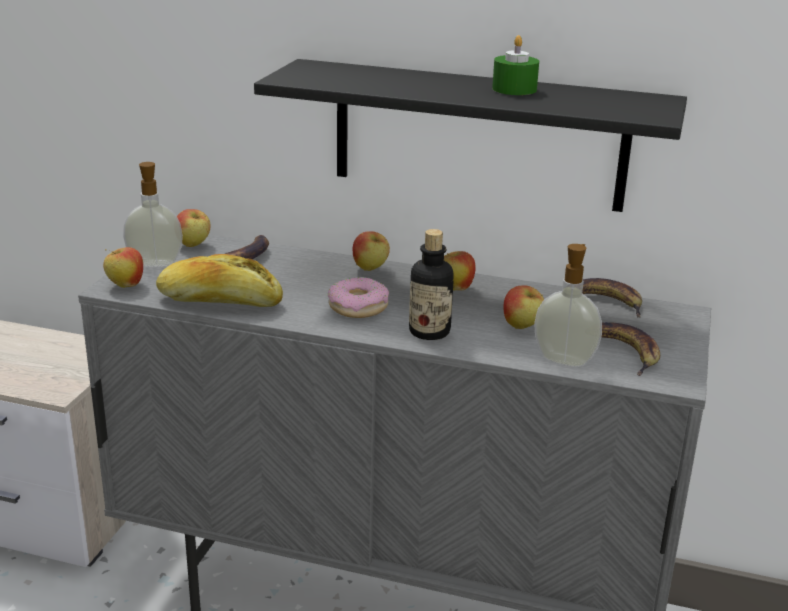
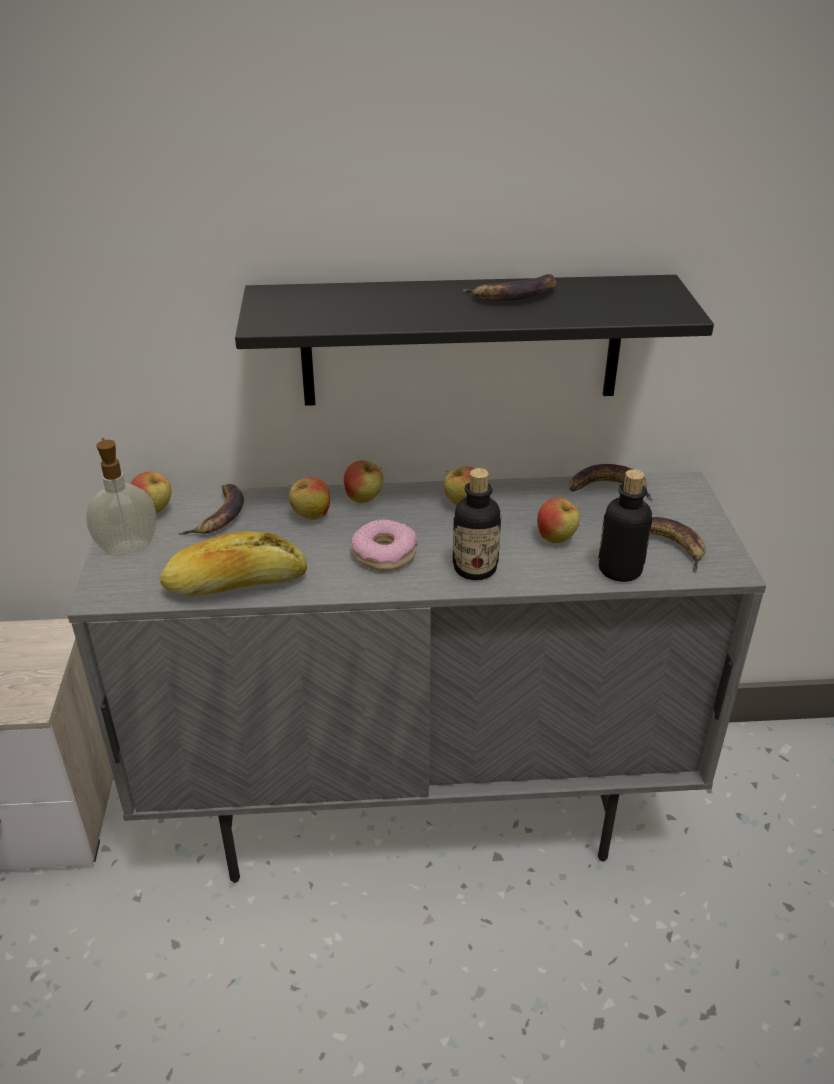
camera: 20 degrees left, 10 degrees up
(125, 285) = (115, 588): apple -> apple (311, 516)
(514, 89) = (514, 295): green candle -> banana
(564, 359) = (620, 570): soap dispenser -> bottle

